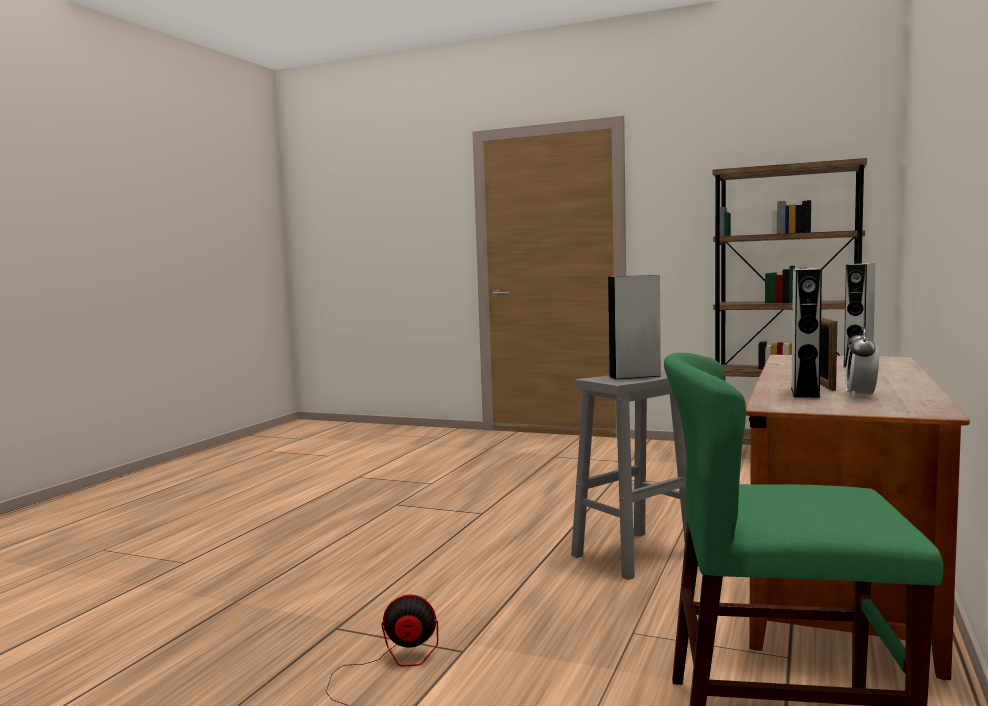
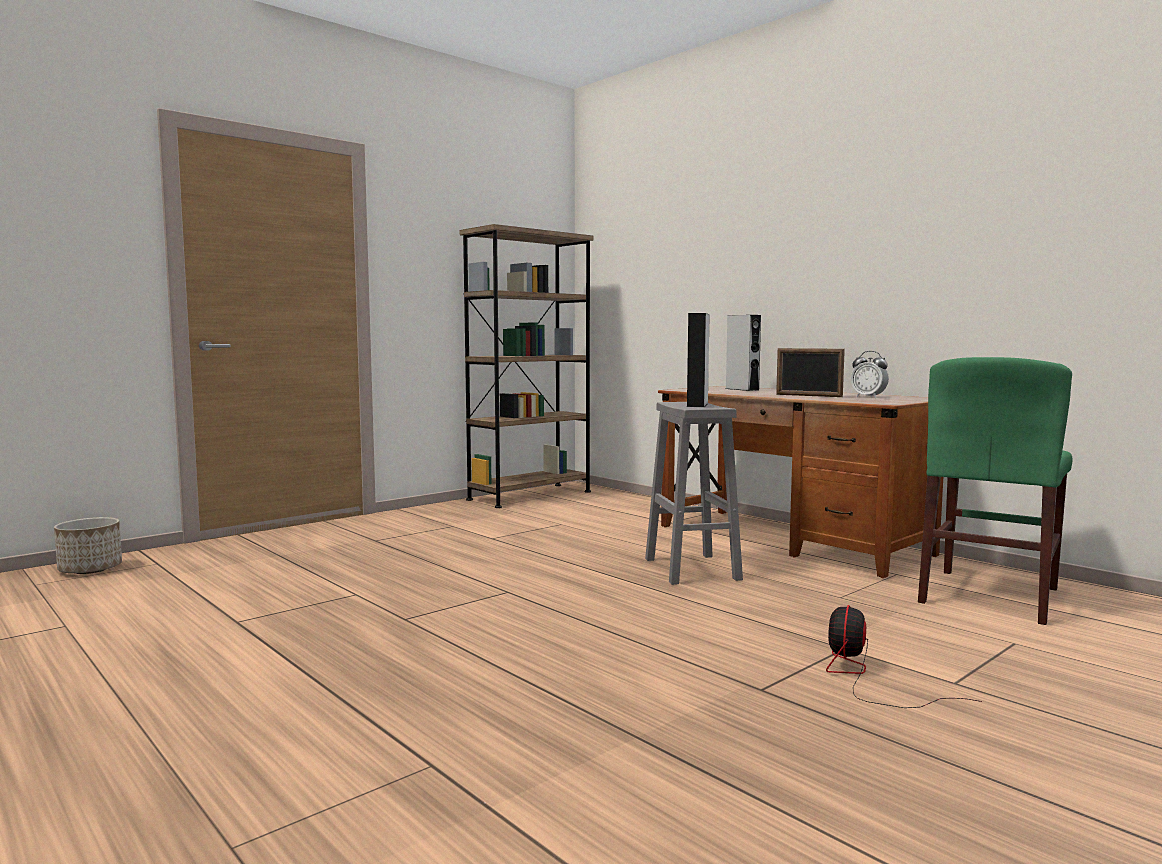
camera: 65 degrees left, 0 degrees up
(414, 432) = (90, 569): none -> planter
(805, 392) = (842, 398): grey speaker -> none

